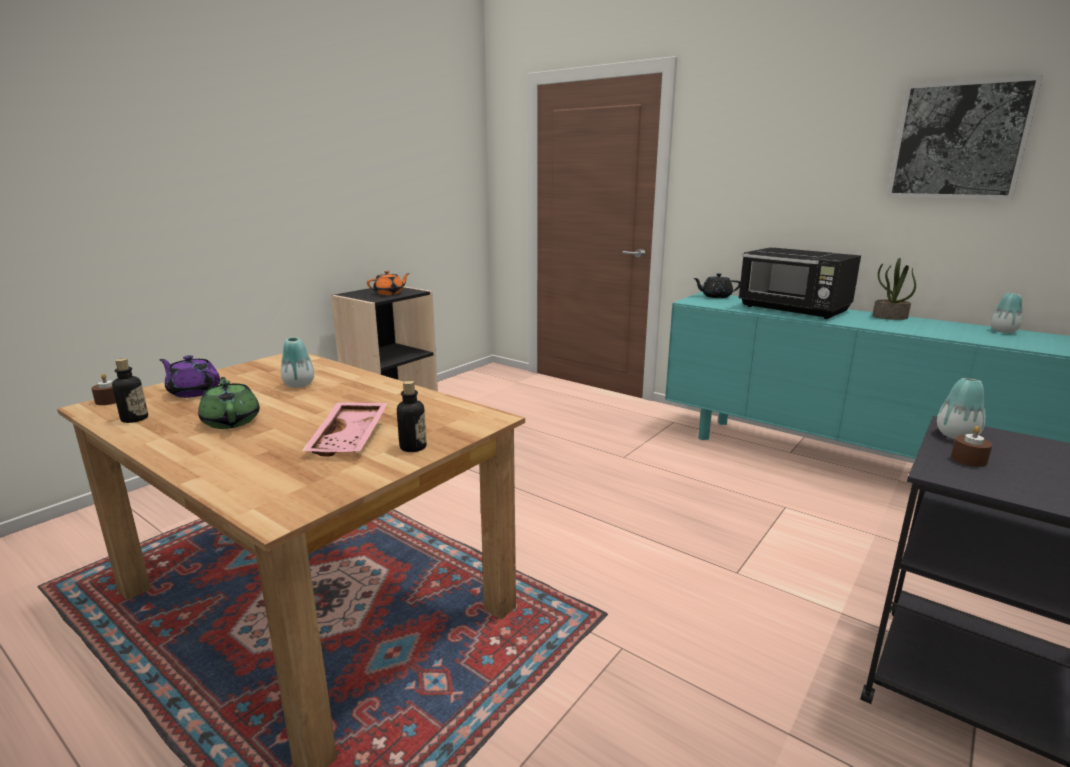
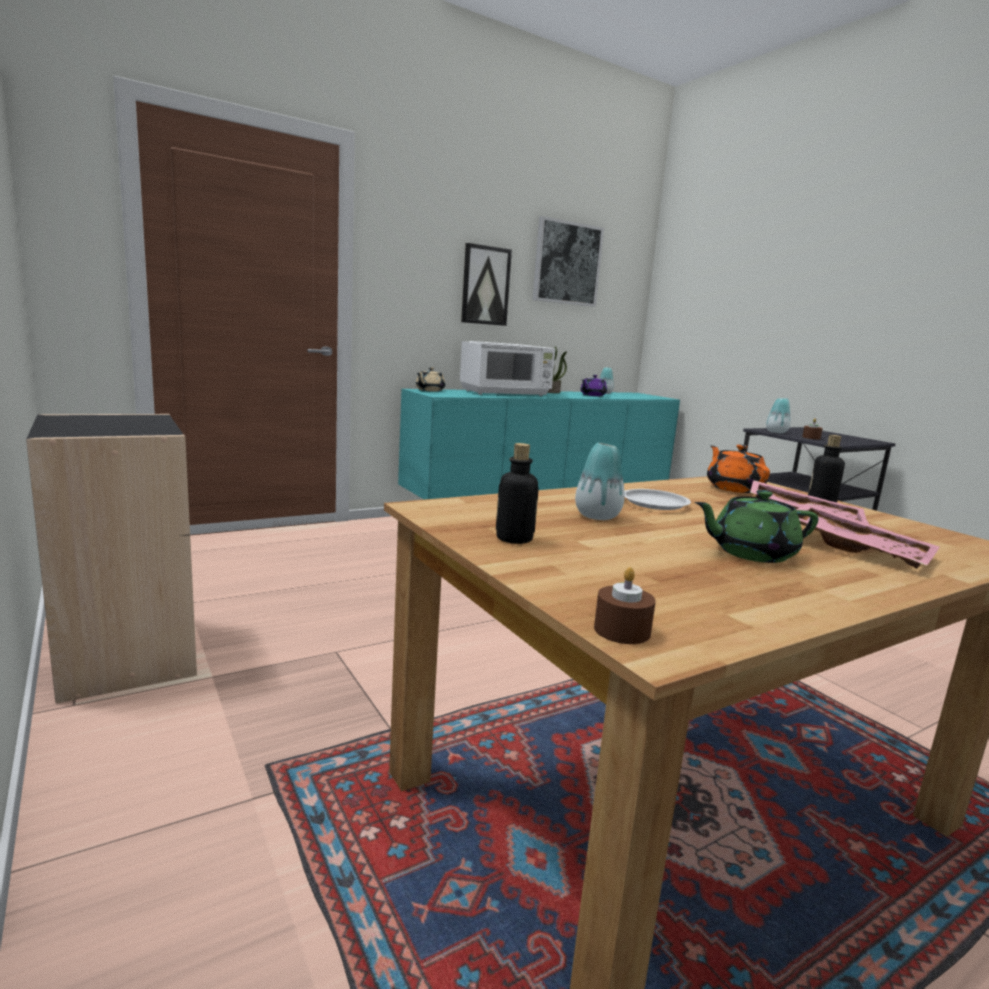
camera: 70 degrees left, 5 degrees down
(134, 419) = (740, 607): bottle -> bottle (514, 539)
(194, 392) = (597, 567): purple teapot -> purple teapot (592, 395)
(256, 452) = (857, 549): none -> pink tray
(350, 395) = (654, 503): none -> white plate
(389, 293) = (126, 423): orange teapot -> orange teapot (733, 488)
(715, 296) = (429, 390): black teapot -> beige teapot
(794, 310) = (506, 393): black microwave -> white microwave
(814, 183) = (485, 285): none -> picture

